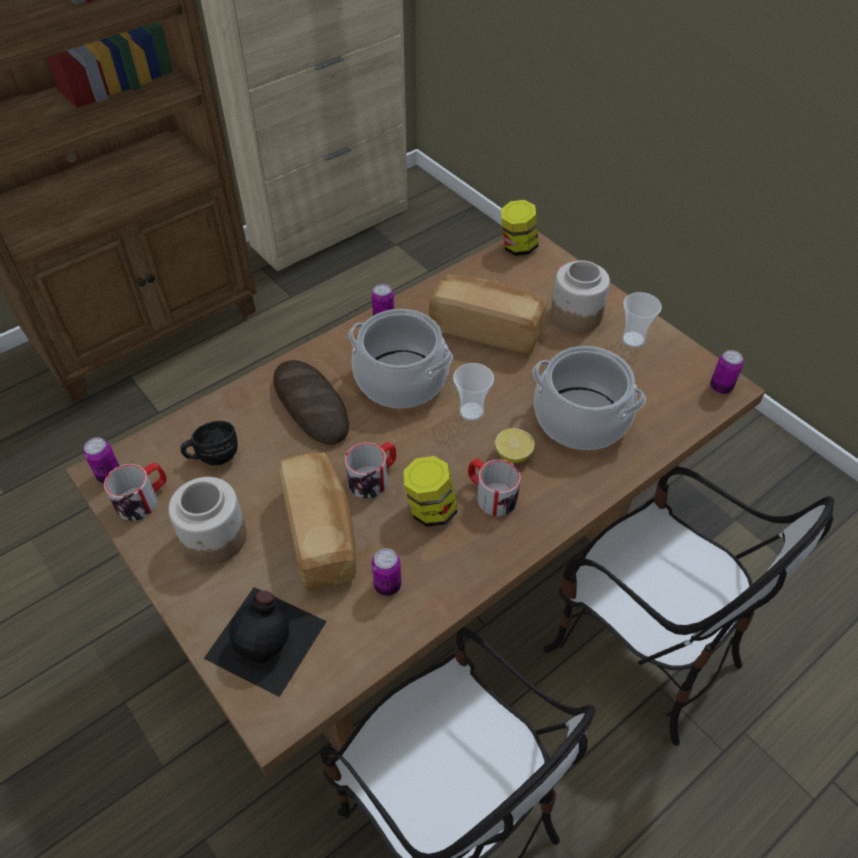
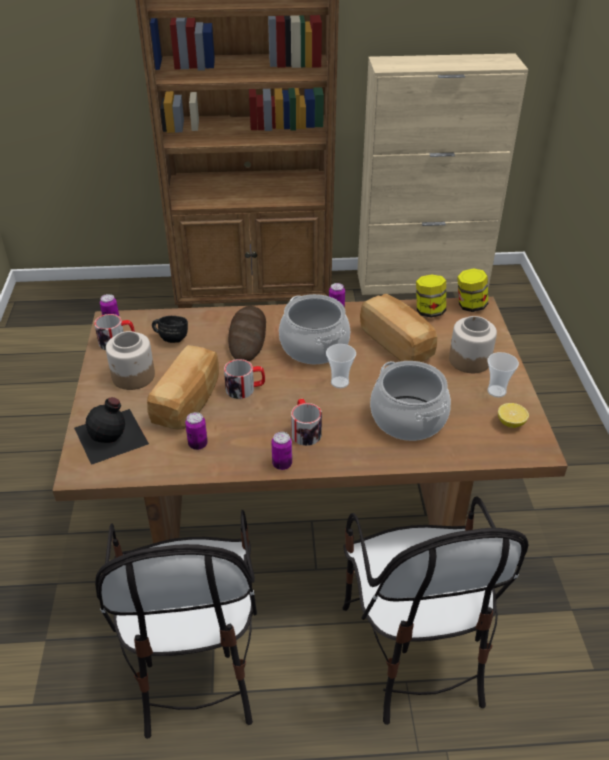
camera: 35 degrees right, 10 degrees down
(430, 509) = (261, 420): jar -> jar (429, 311)
(513, 455) = (341, 417): lemon -> lemon (510, 423)
(720, 387) = (532, 447): can -> can (282, 464)

